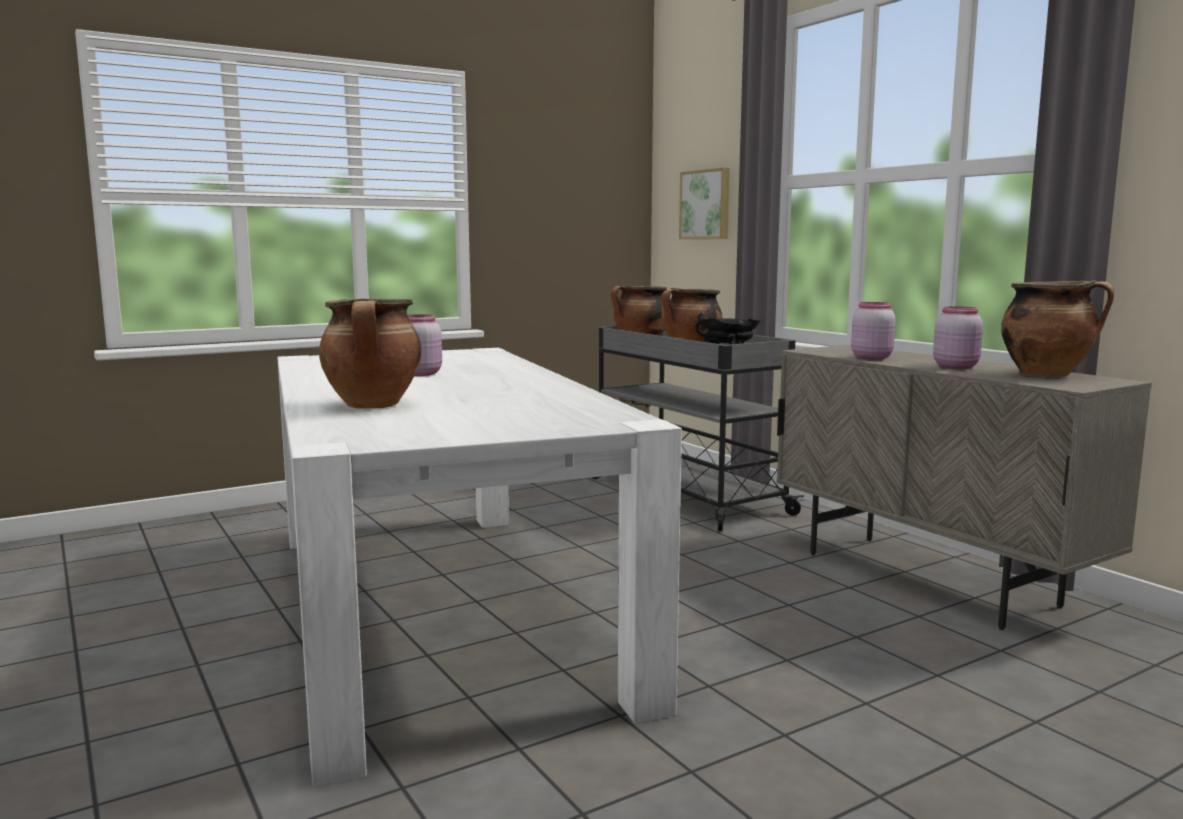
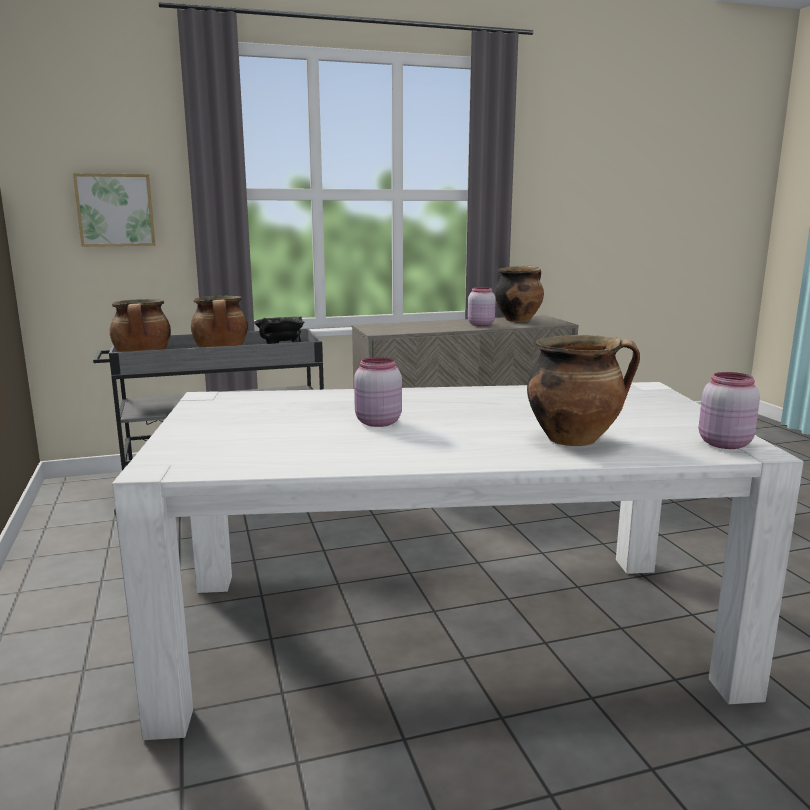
camera: 75 degrees left, 5 degrees up
(871, 357) = (428, 328): pink jar -> pink jar (722, 443)

